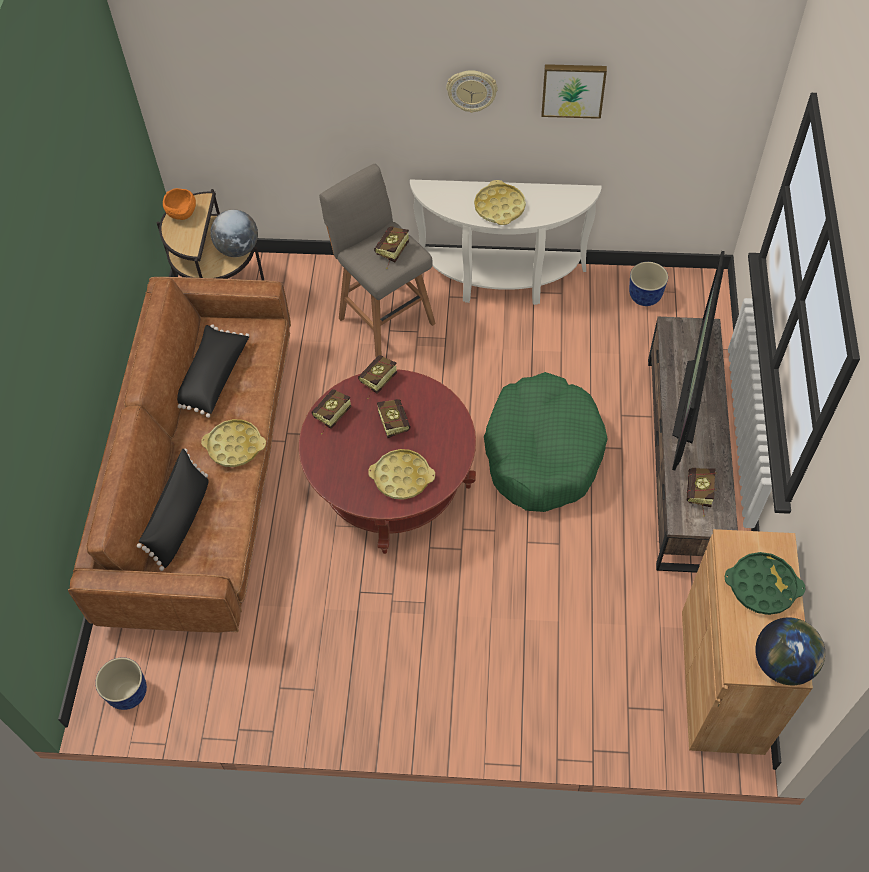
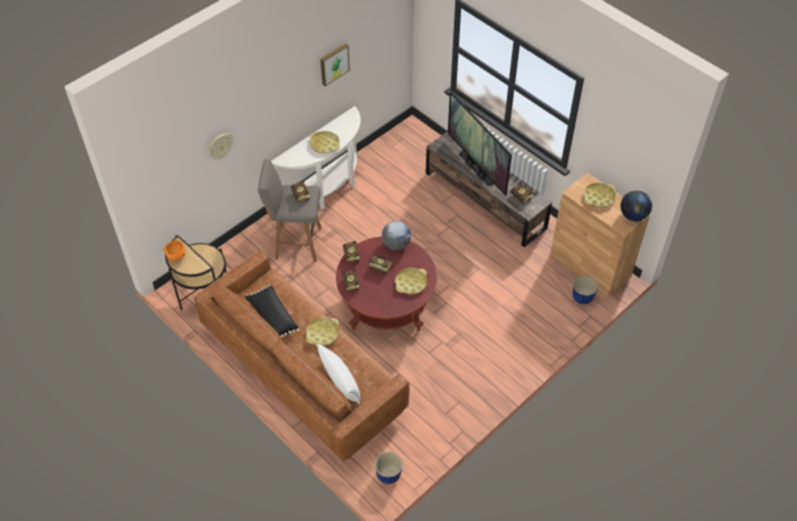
camera: 50 degrees left, 5 degrees down
(181, 520) = (340, 380): black pillow -> white pillow
(238, 249) = (213, 255): globe -> globe (396, 244)
(472, 90) = (291, 93): wall clock -> wall clock (220, 146)
(542, 452) = (430, 241): green dog bed -> none
(644, 297) = (393, 150): planter -> planter (582, 298)
(762, 586) = (598, 197): green tray -> yellow tray

